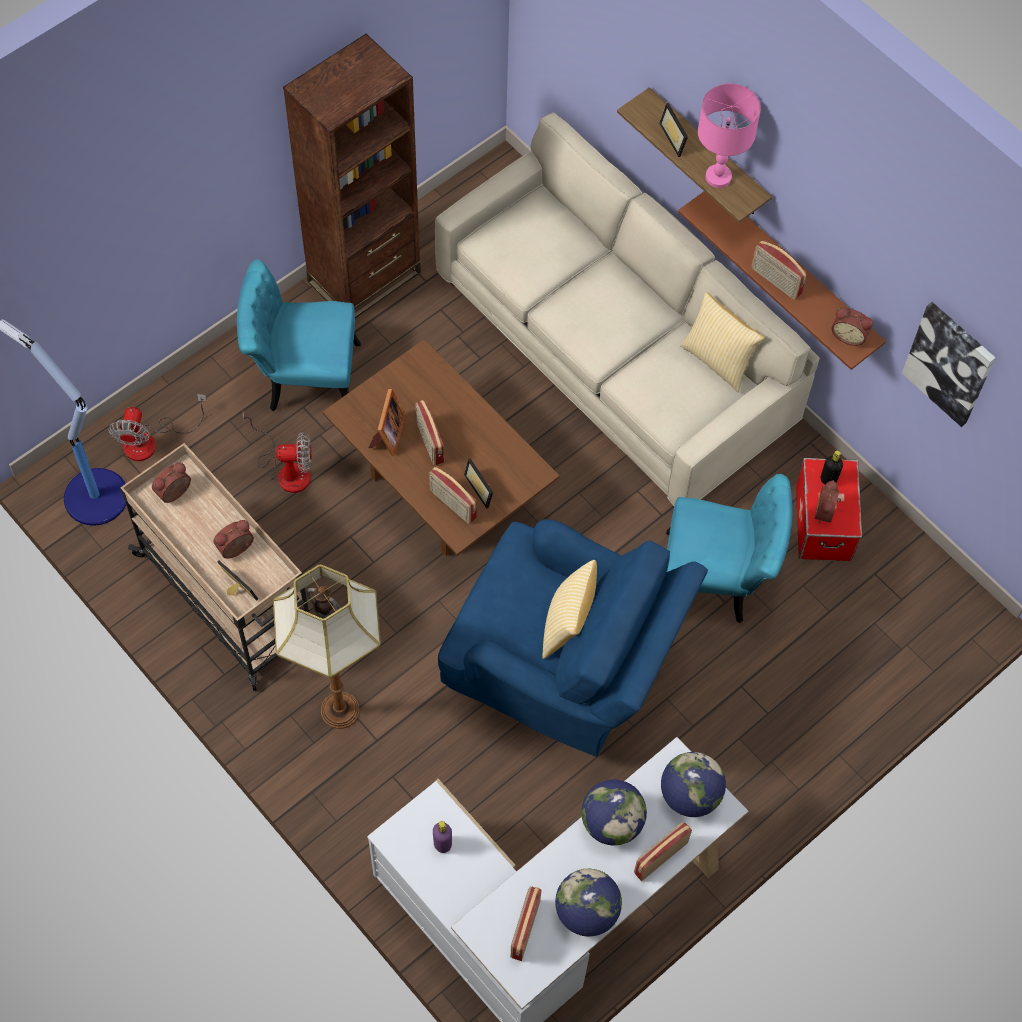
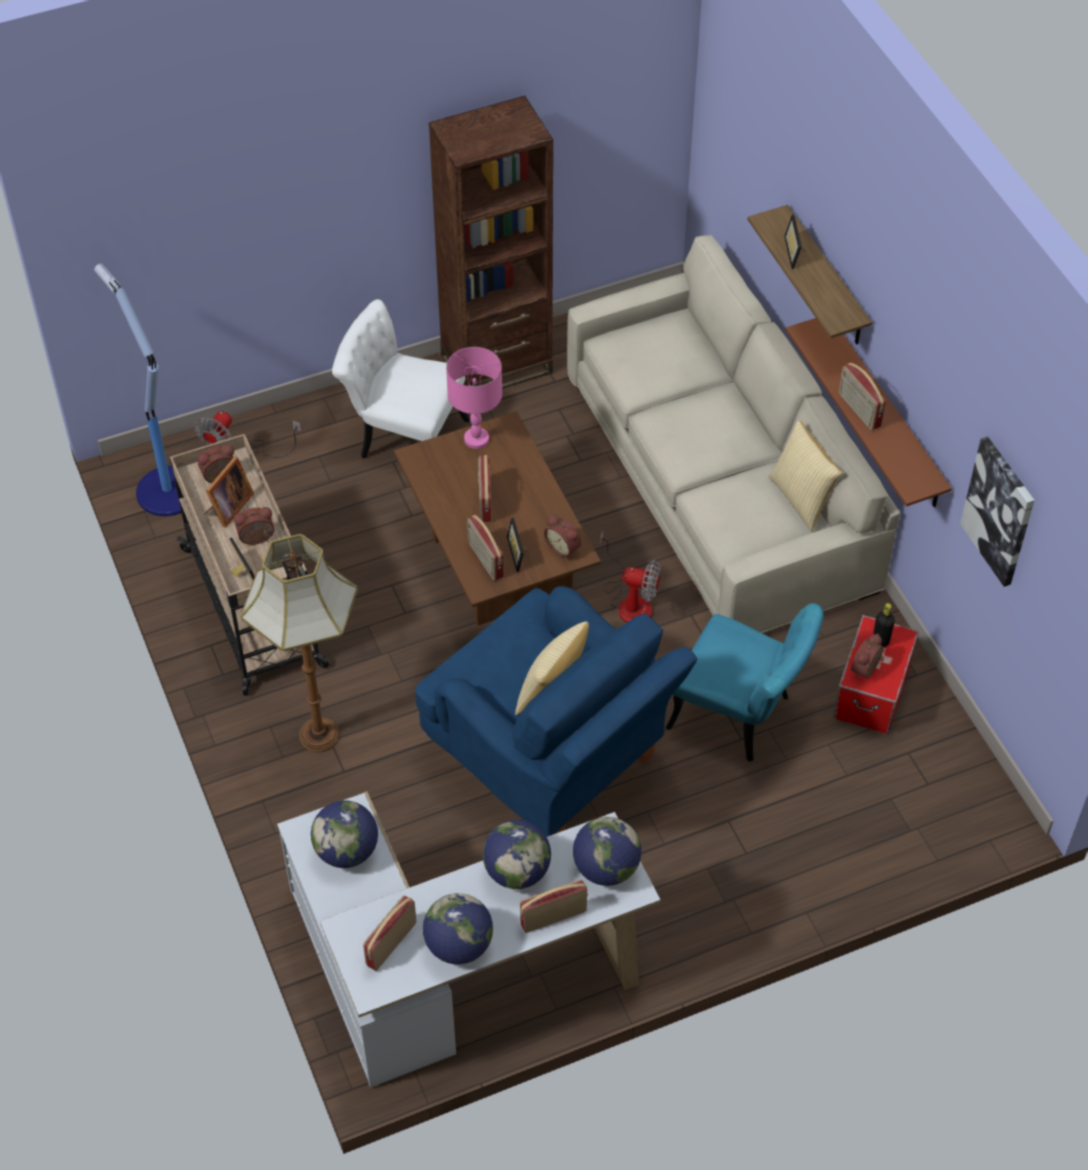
camera: 20 degrees right, 10 degrees down
(286, 469) = (354, 512): fan -> fan (630, 601)
(303, 377) = (403, 436): turquoise chair -> white chair
(388, 435) = (447, 485): picture frame -> picture frame (228, 507)
(442, 844) = (347, 851): purple bottle -> globe
(718, 177) = (824, 294): pink table lamp -> pink table lamp (477, 439)
(849, 335) = (915, 474): alarm clock -> alarm clock (564, 547)

